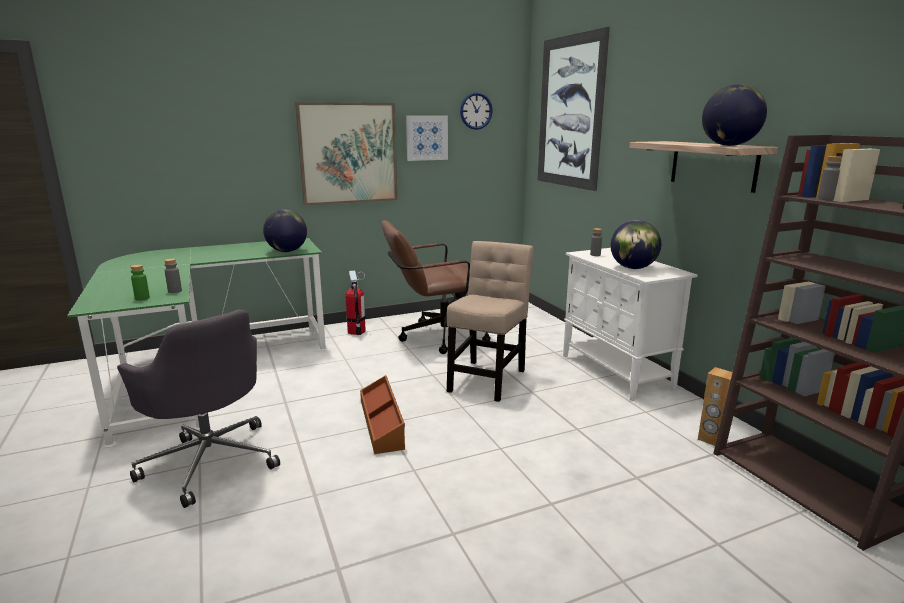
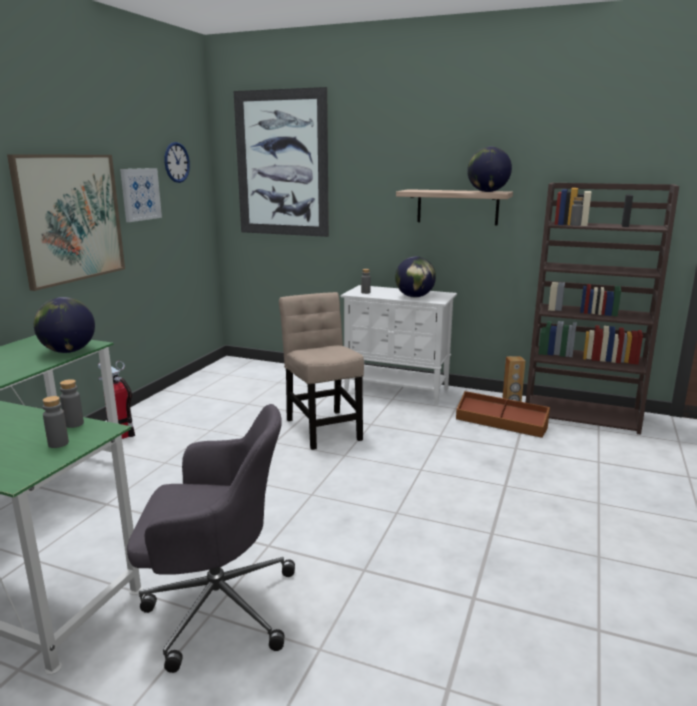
camera: 45 degrees left, 0 degrees up
(142, 298) = (58, 444): green bottle -> grey bottle
(382, 423) = (309, 495): brown storage box -> brown storage box (501, 423)
(436, 337) = (216, 412): brown office chair -> none

